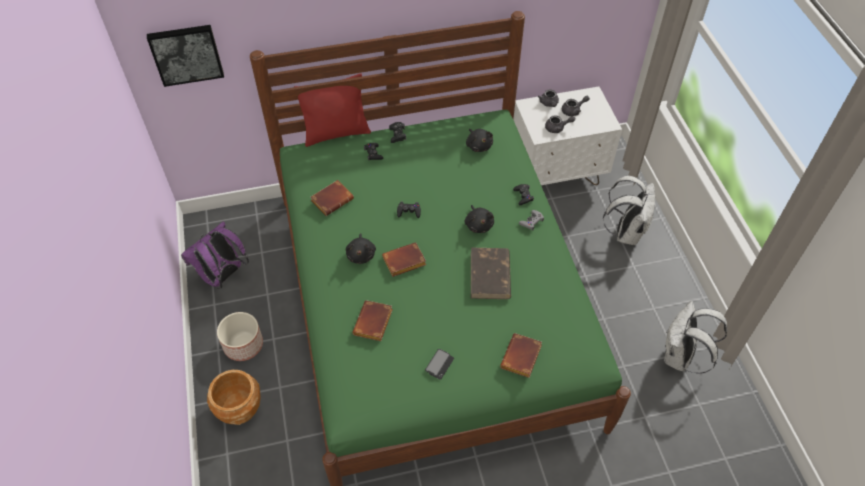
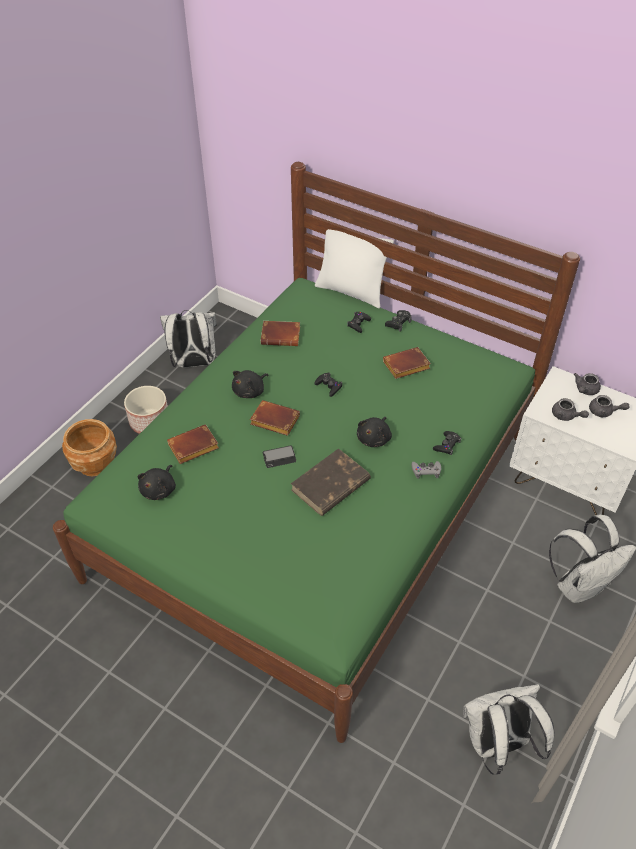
camera: 45 degrees right, 5 degrees down
(186, 54) = (247, 137): picture -> none
(223, 276) = (194, 363): purple backpack -> white backpack
(336, 133) = (351, 291): red pillow -> white pillow
(439, 364) = (200, 519): phone -> phone (279, 457)
(478, 145) = (459, 376): black plush toy -> black plush toy (159, 489)
(522, 359) = (270, 572): brown book -> brown book (405, 367)

